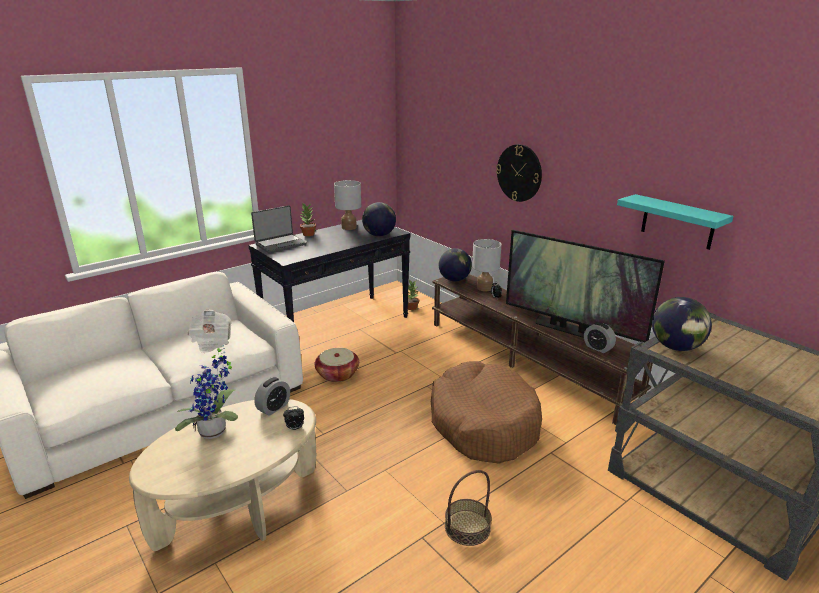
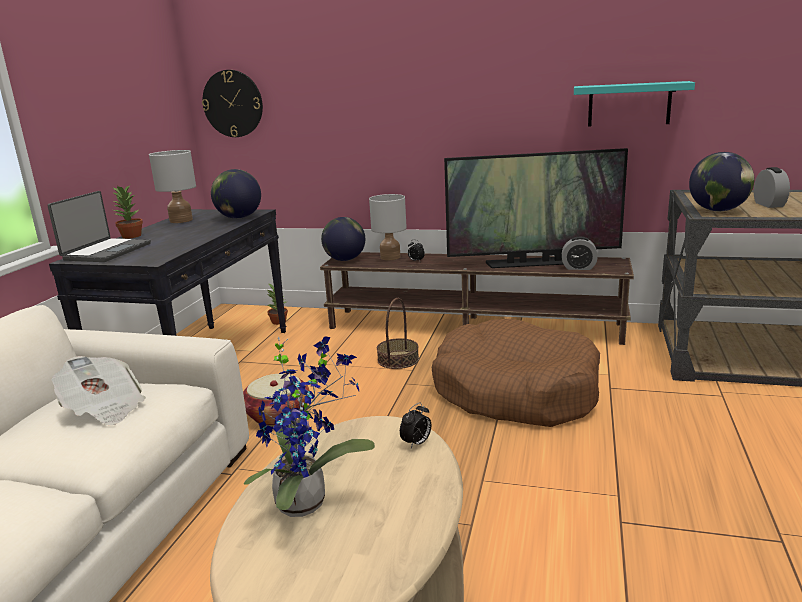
camera: 35 degrees left, 5 degrees down
(274, 408) = (346, 437): alarm clock -> alarm clock (768, 204)
(467, 527) = (645, 487): basket -> basket (398, 360)
(519, 173) = (411, 99): wall clock -> wall clock (233, 103)

